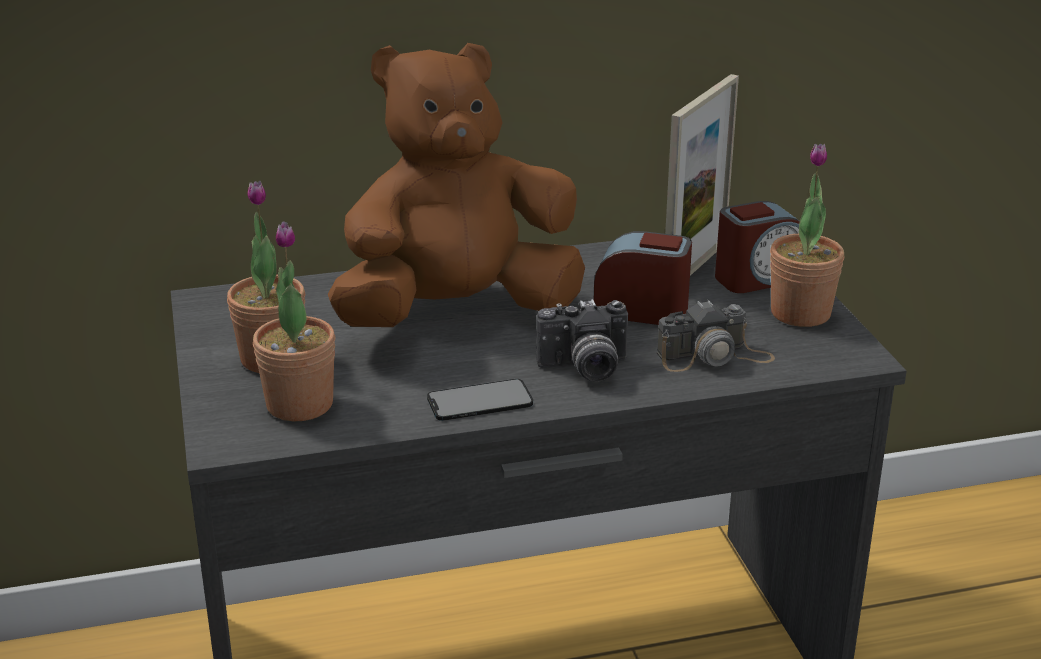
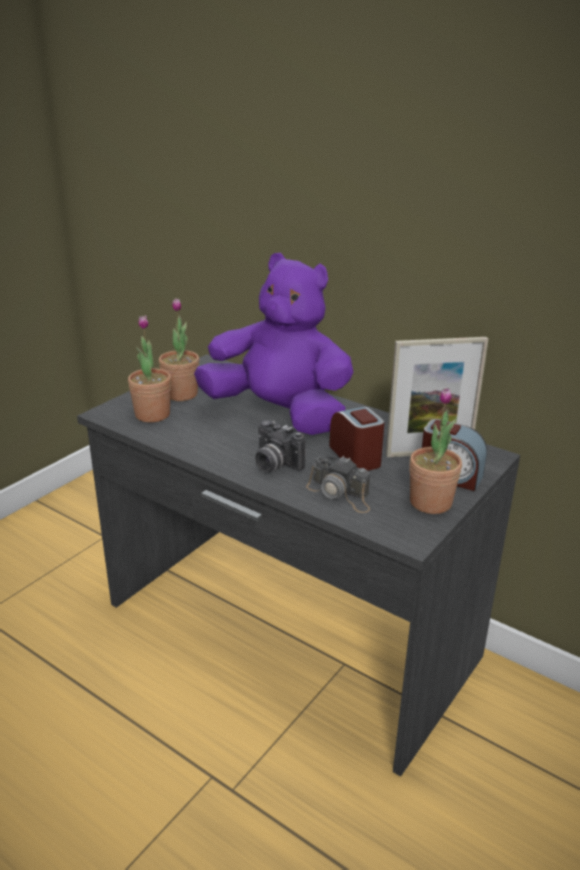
camera: 50 degrees right, 0 degrees up
(457, 313) = (279, 414): brown plush toy -> purple plush toy
(480, 401) = (209, 451): phone -> none

